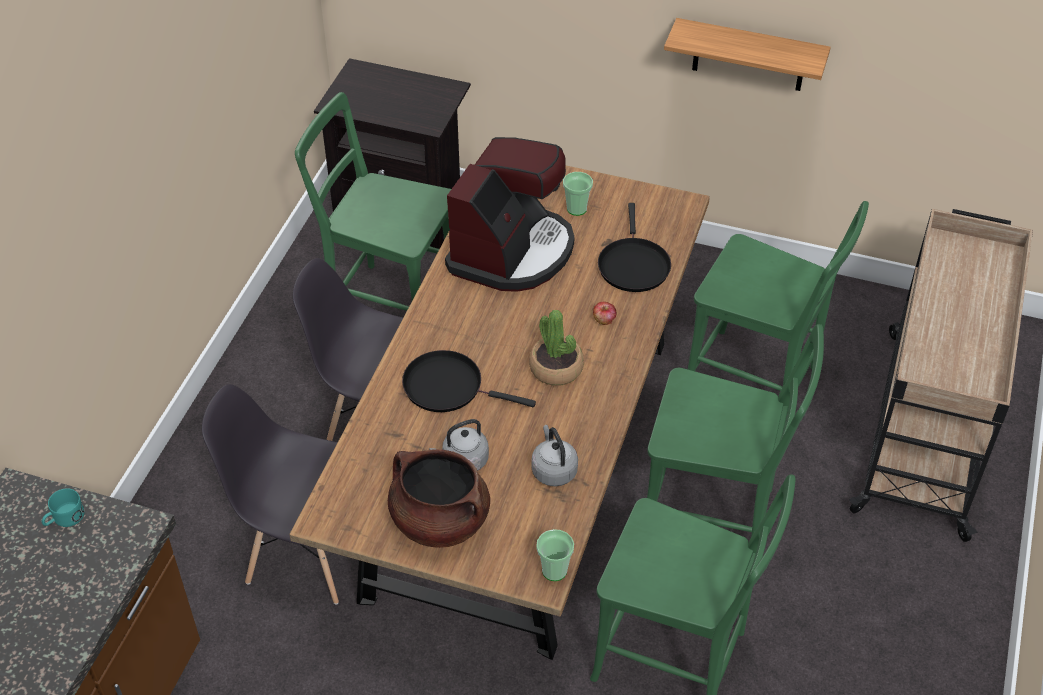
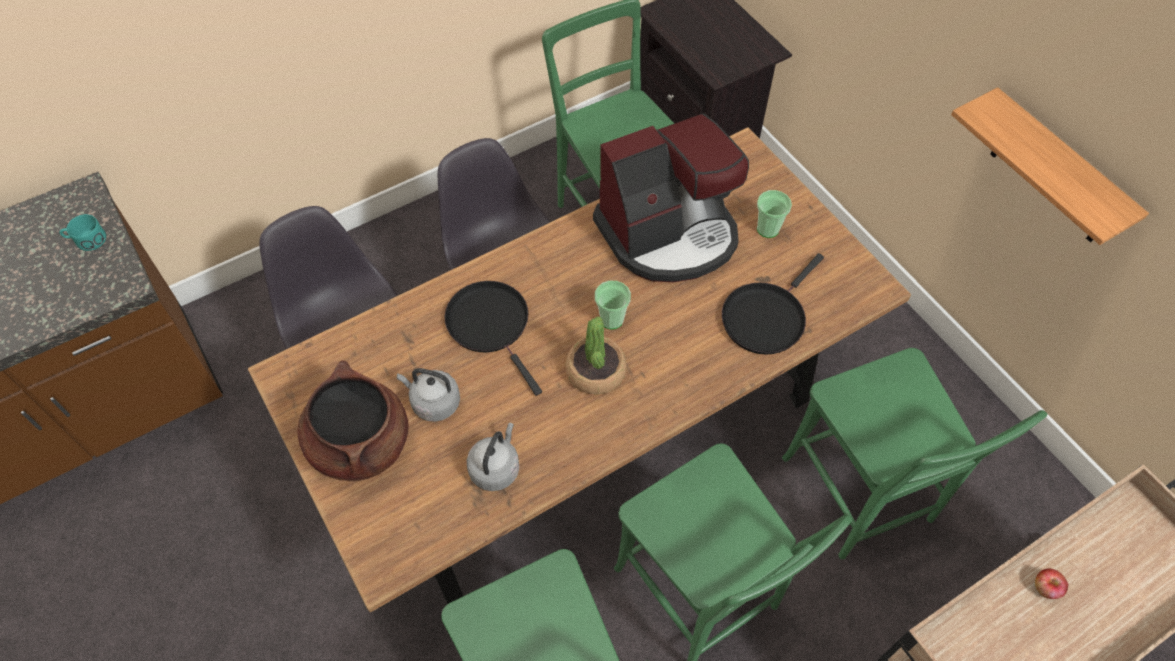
camera: 40 degrees right, 10 degrees up
(554, 570) = (400, 566): cup -> cup (611, 319)
(604, 320) = (684, 354): apple -> apple (1045, 588)

